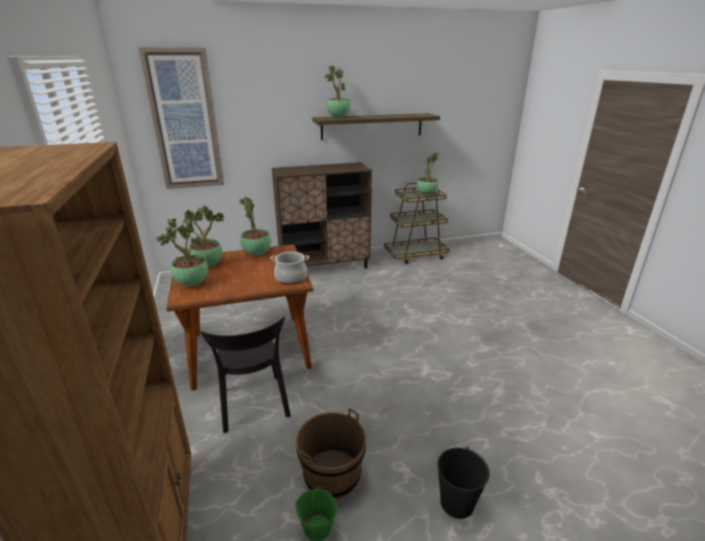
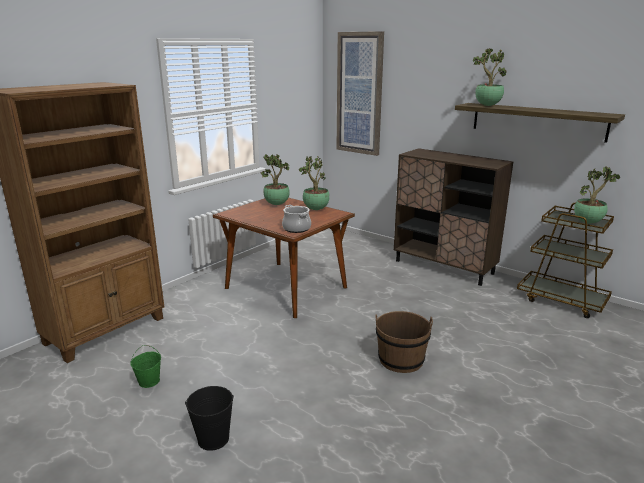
camera: 55 degrees right, 5 degrees down
(191, 284) = (246, 209): potted plant -> none
(254, 406) = (232, 314): black chair -> none
(332, 474) = (196, 370): brown bucket -> brown bucket (401, 360)

